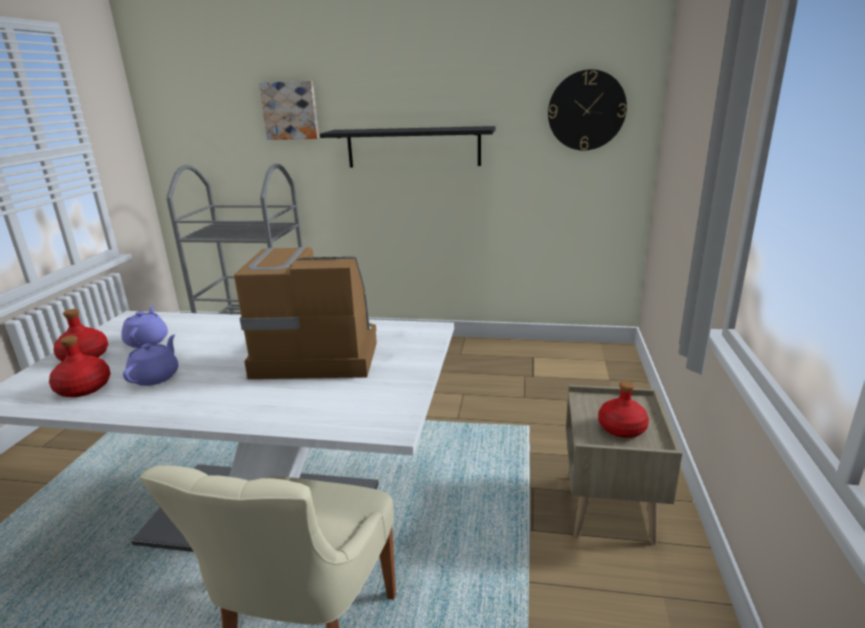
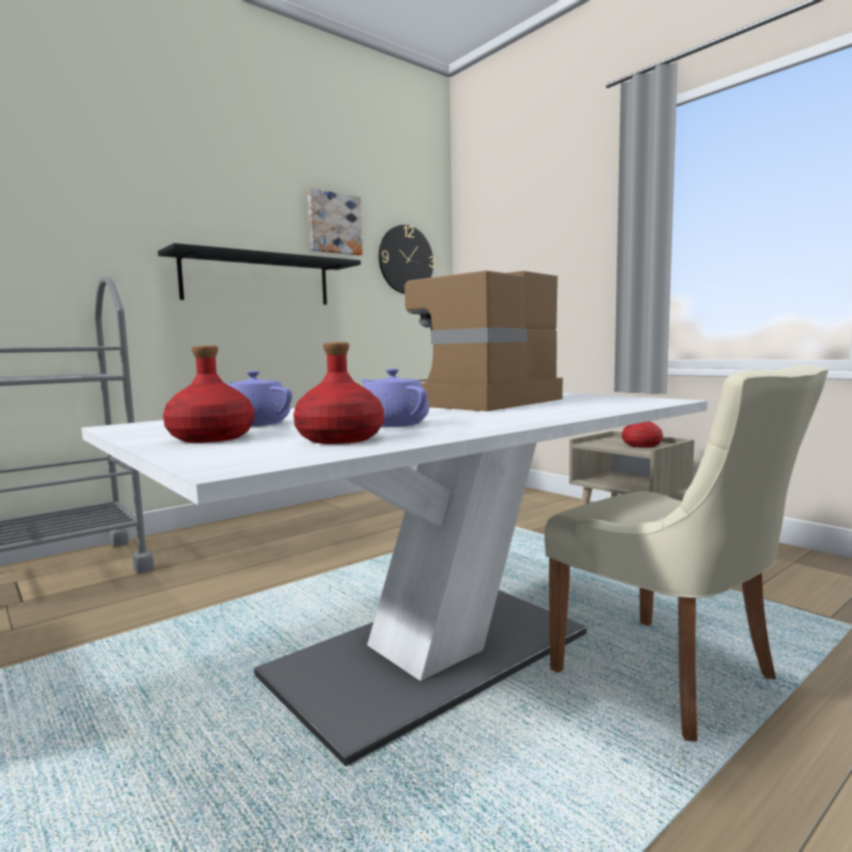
camera: 50 degrees left, 15 degrees down
(290, 110) = (92, 218): picture -> picture (333, 223)

